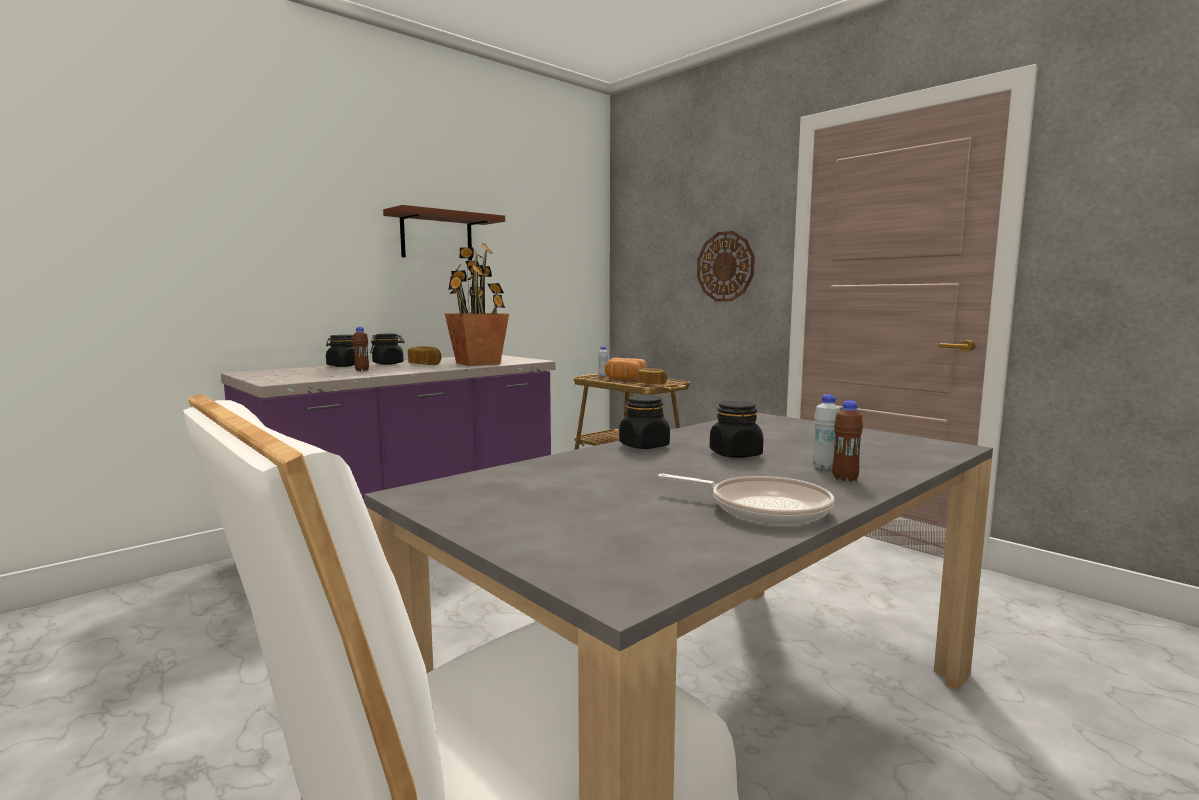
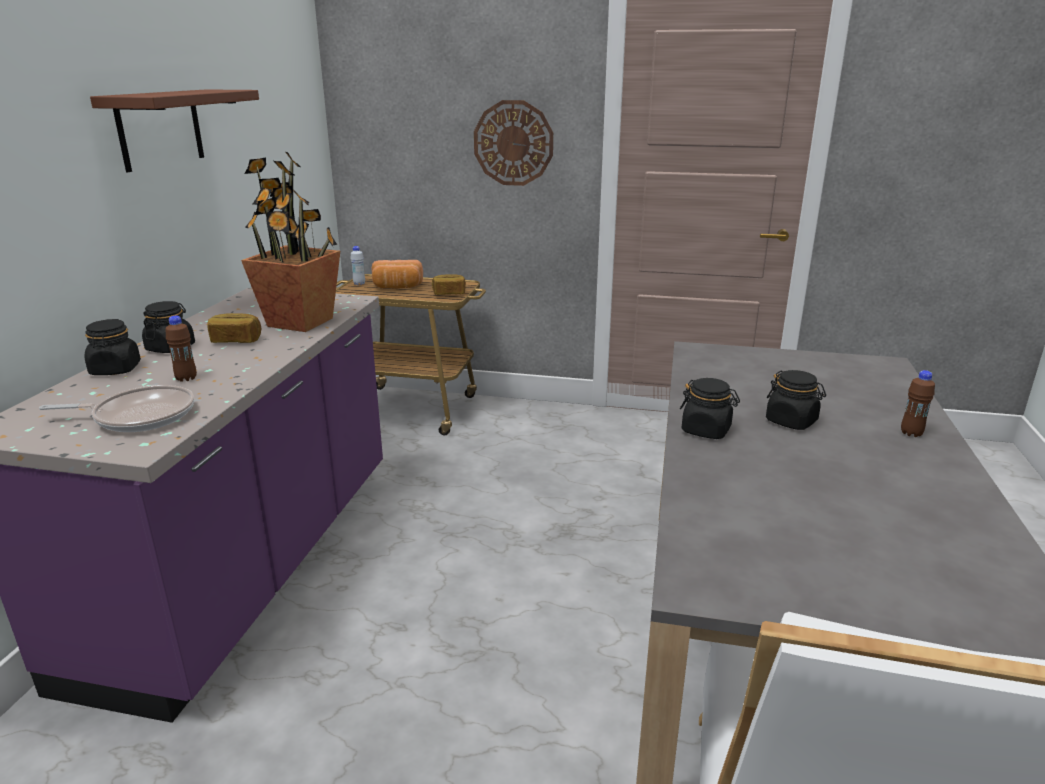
camera: 35 degrees left, 15 degrees up
(762, 508) = (940, 494): frying pan -> frying pan (139, 416)
(824, 467) = (875, 422): white bottle -> none

